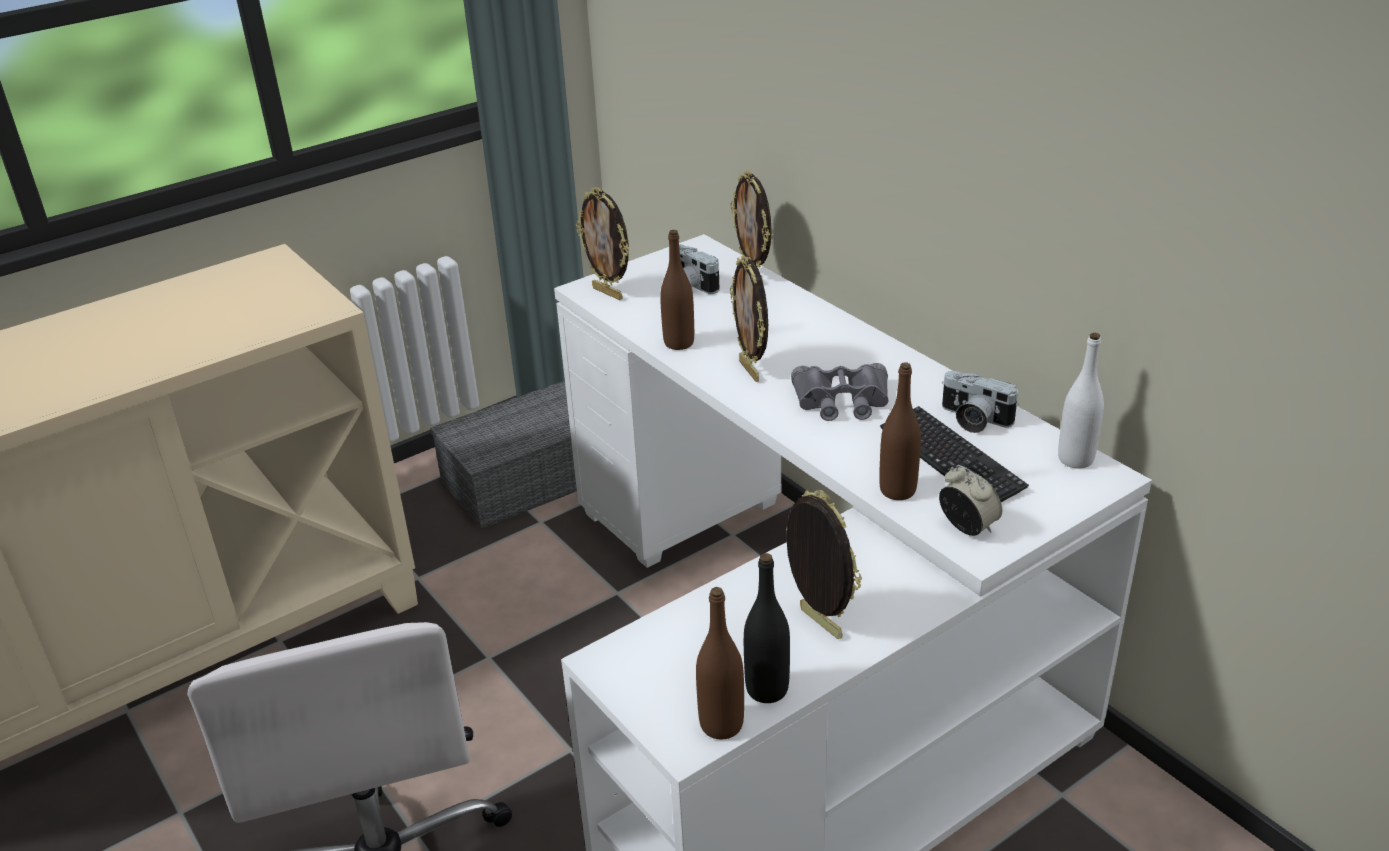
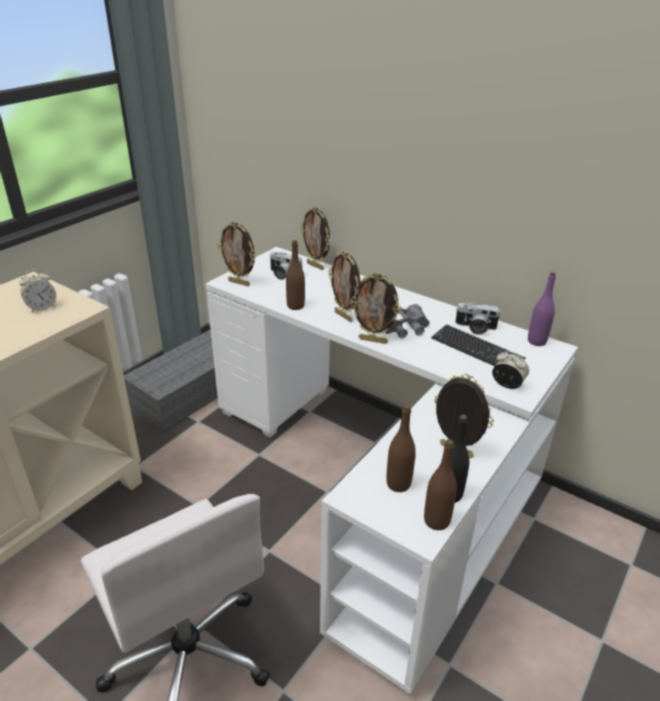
camera: 20 degrees left, 0 degrees up
(269, 302) = (42, 307): none -> alarm clock
(776, 418) = (373, 340): none -> picture frame
(897, 490) = (460, 370): brown bottle -> brown bottle (398, 484)
(1075, 459) = (536, 341): white bottle -> purple bottle

